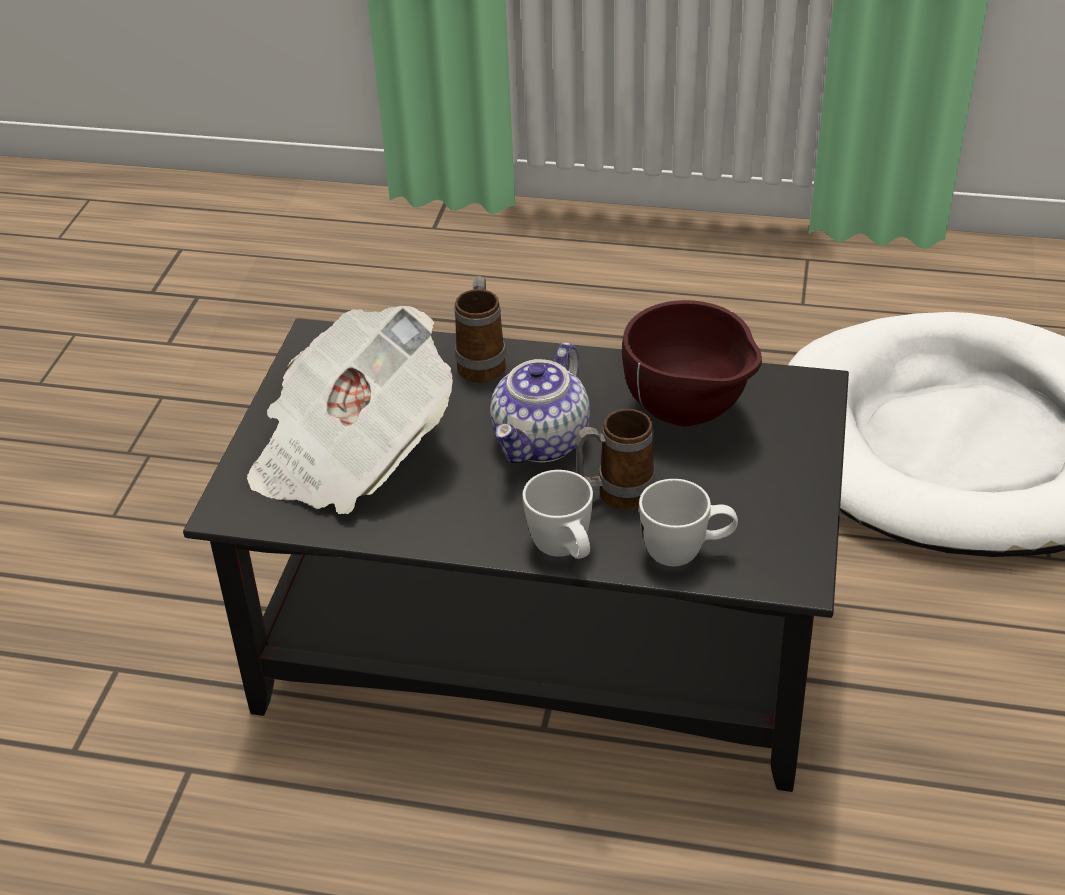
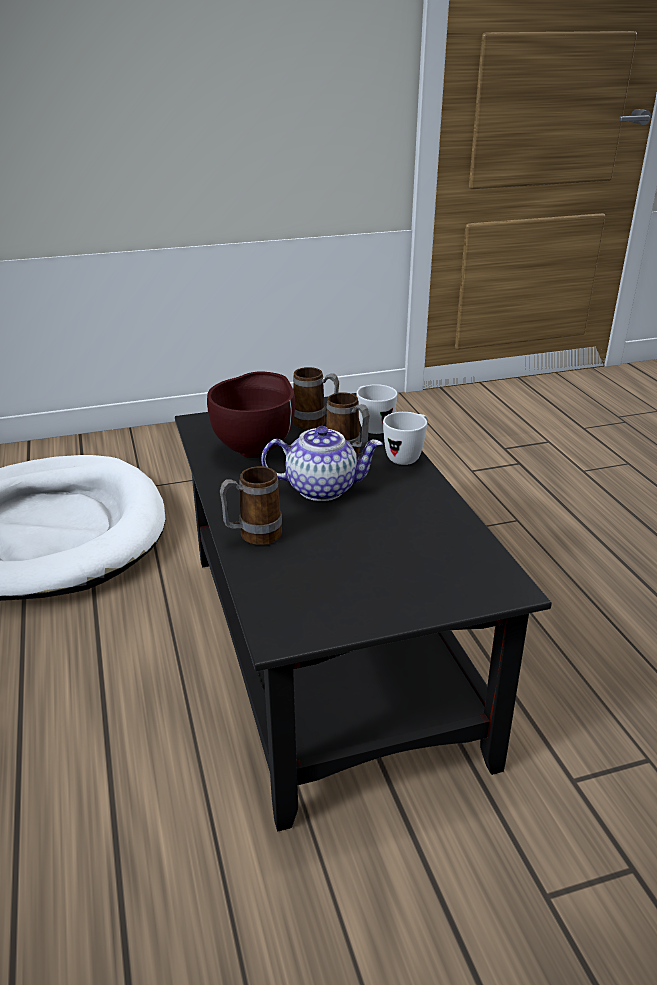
camera: 120 degrees left, 10 degrees down
(351, 453) = (402, 557): newspaper -> none
(732, 495) = (315, 424): none -> mug

